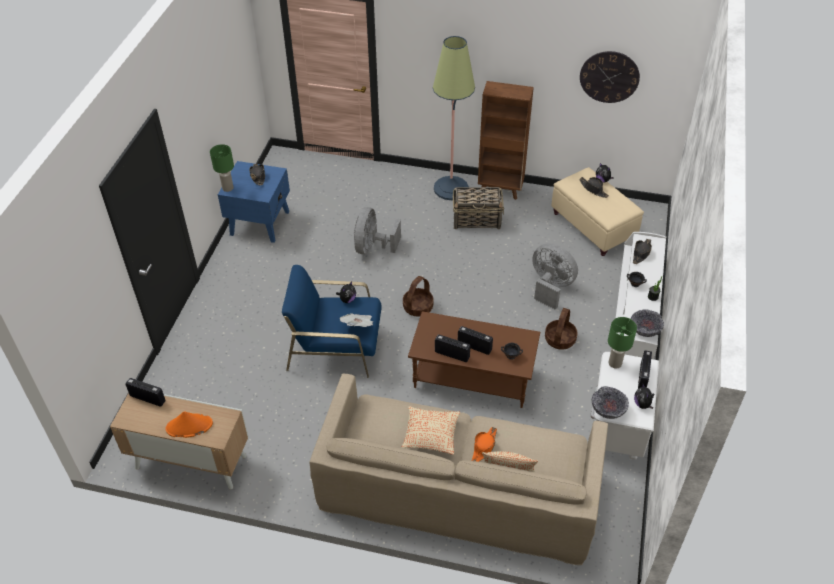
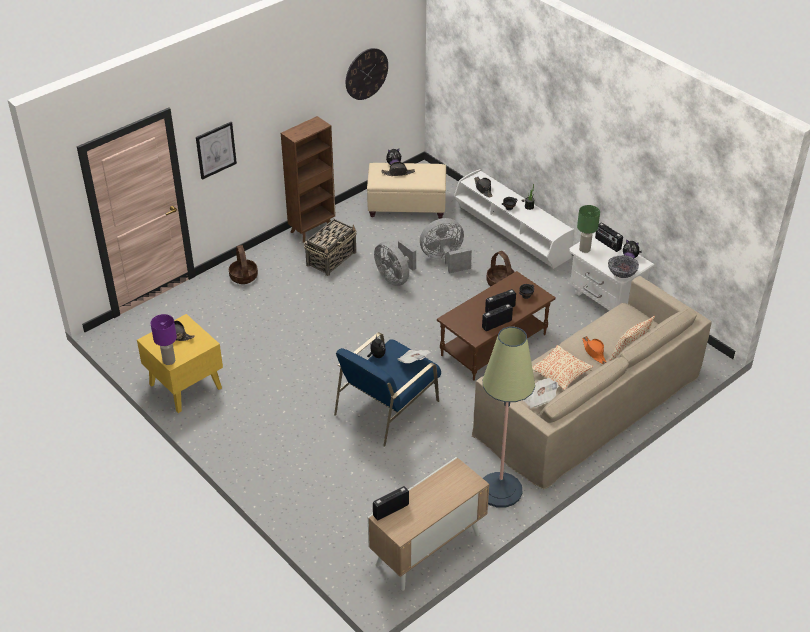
camera: 55 degrees left, 5 degrees down
(189, 426) = (446, 495): orange hat -> none
(227, 188) = (168, 361): green table lamp -> purple table lamp
(260, 222) = (185, 386): blue nightstand -> yellow nightstand
(372, 247) = (297, 331): grey fan -> grey fan (395, 278)
(381, 436) = (539, 399): none -> newspaper
(416, 60) = (216, 150): none -> picture
(418, 307) = (393, 338): basket -> basket (244, 276)
(451, 188) = (279, 254): floor lamp -> floor lamp (500, 490)
(644, 330) = (555, 227): bowl -> none

